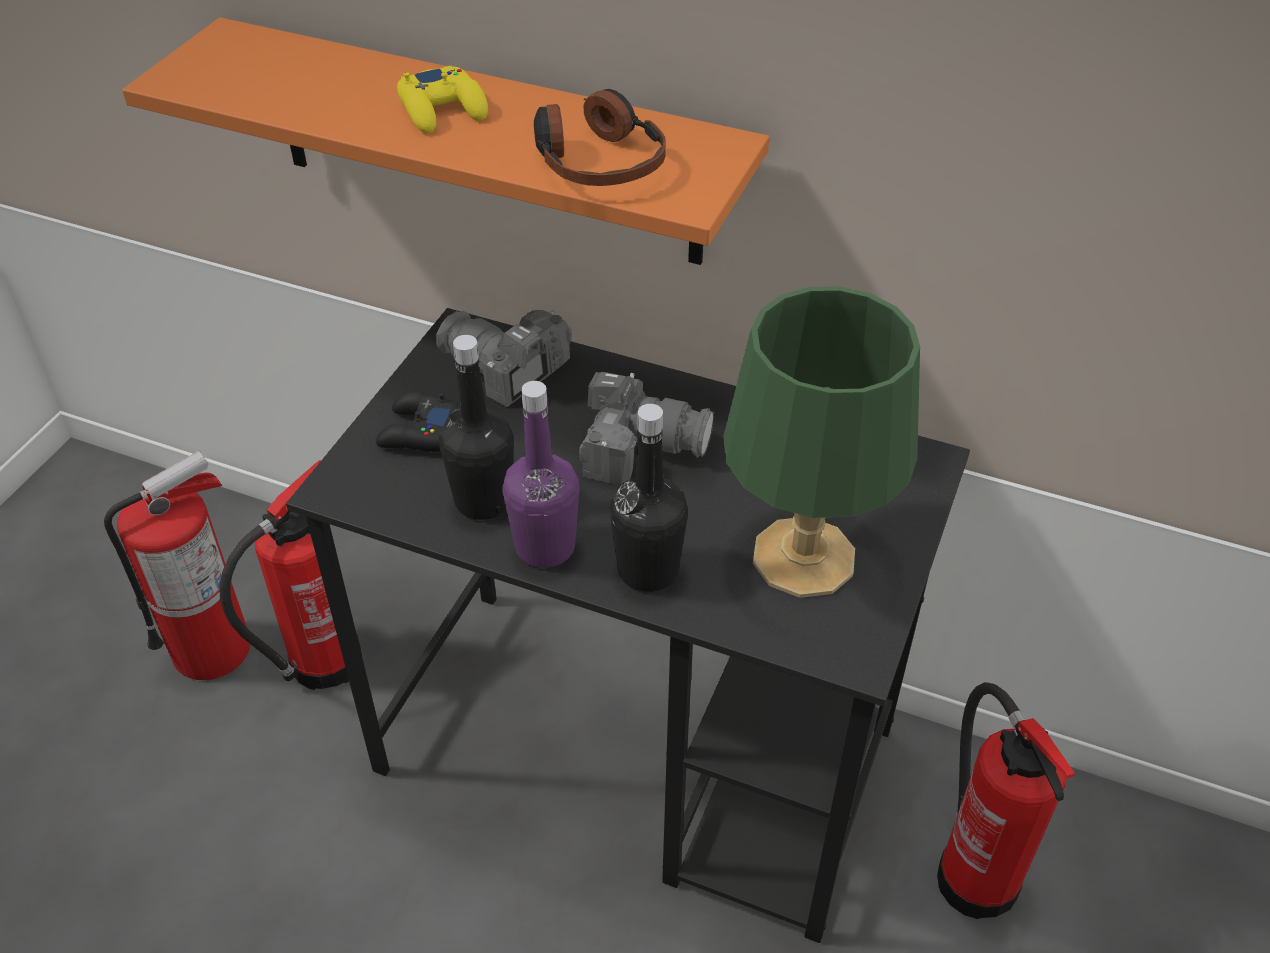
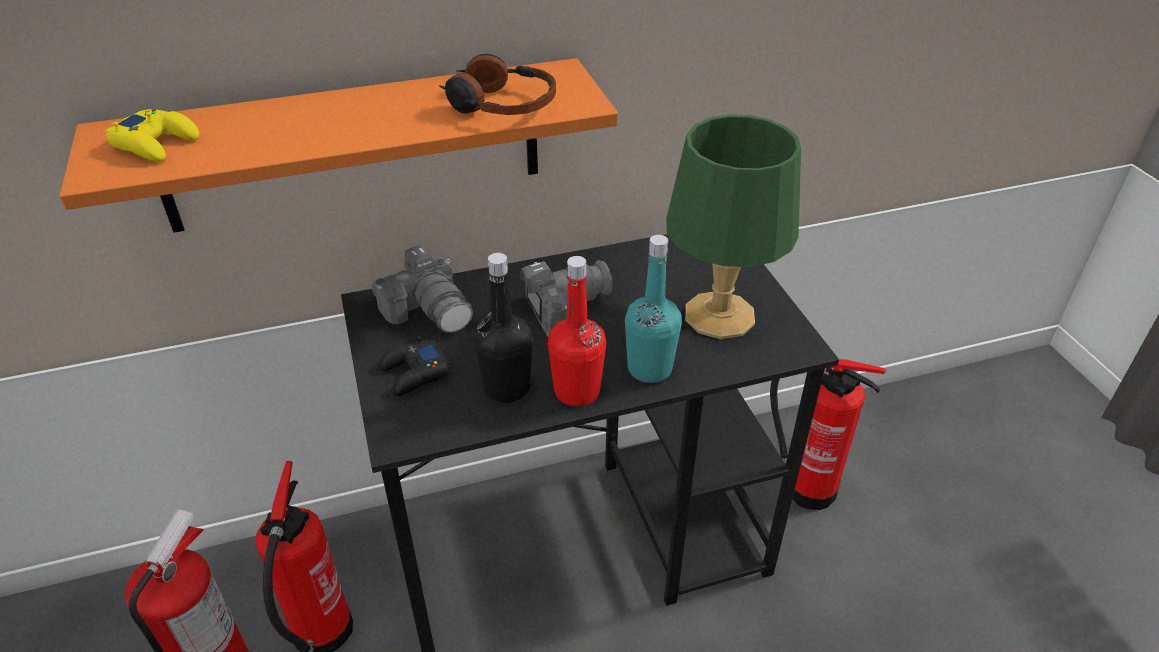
camera: 40 degrees left, 5 degrees down
(443, 109) = (354, 115): yellow game controller -> yellow game controller (156, 143)
(506, 371) = (429, 310): camera -> camera turned 120 degrees counterclockwise
(545, 547) = (577, 391): purple bottle -> red bottle
(648, 570) = (649, 369): black bottle -> turquoise bottle

